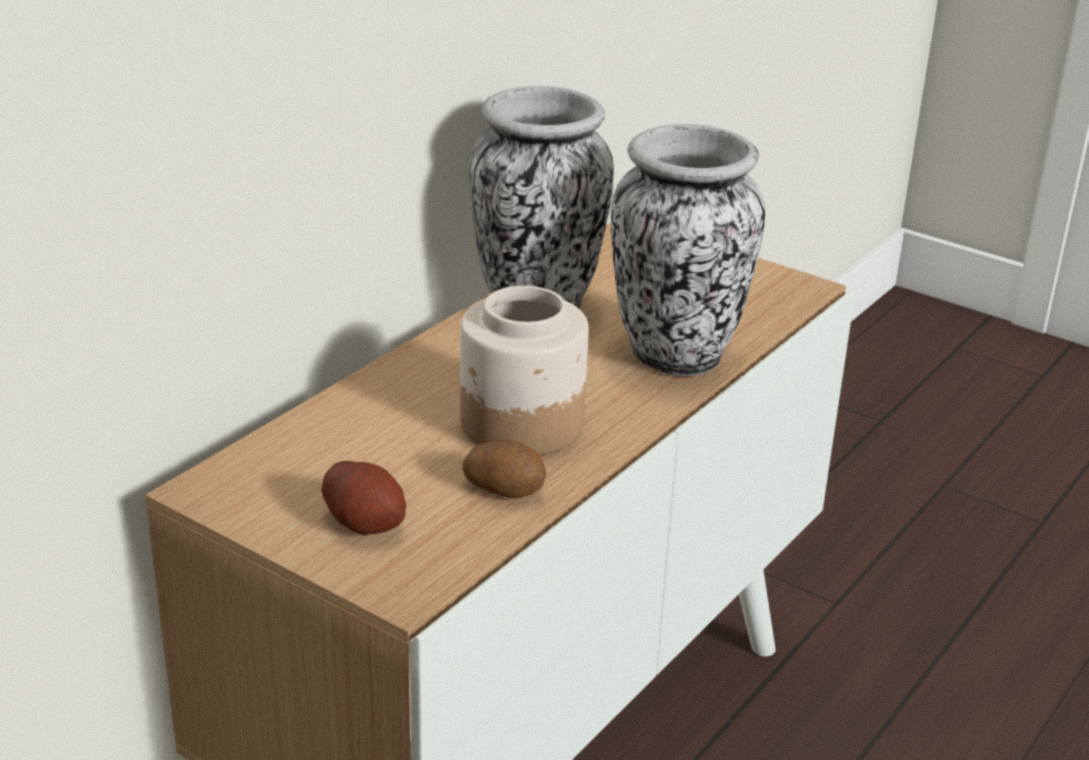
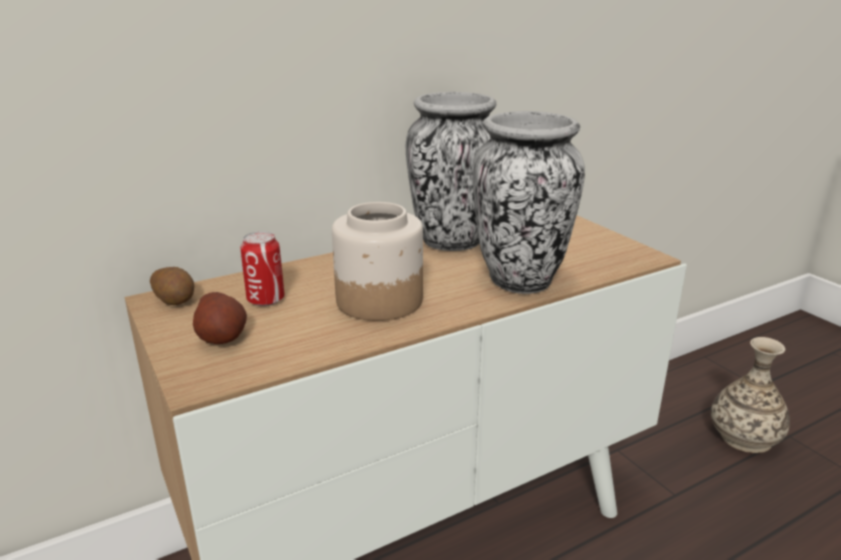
camera: 25 degrees right, 5 degrees down
(365, 455) = (265, 300): none -> can
(505, 488) = (329, 335): potato -> potato (176, 299)
(890, 500) = (744, 437): none -> vase

